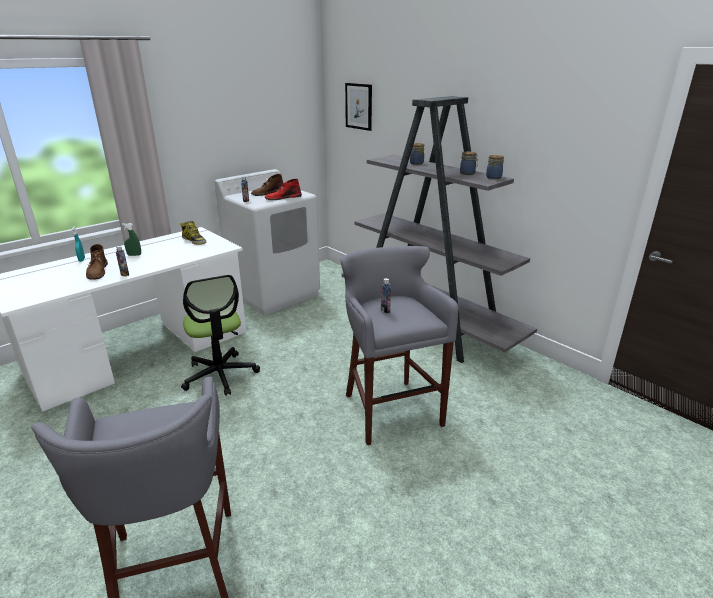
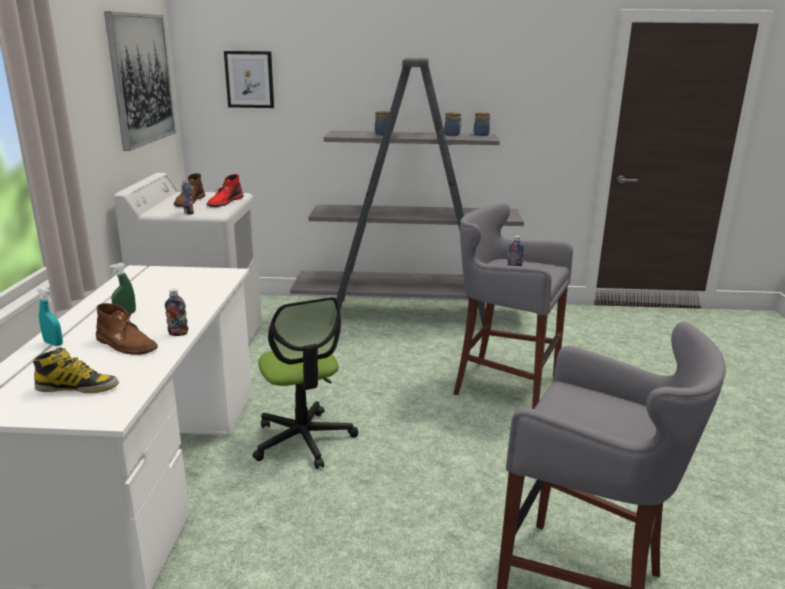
camera: 45 degrees left, 5 degrees down
(194, 241) = (166, 279): boot -> boot (78, 387)
(220, 375) = (303, 440): office chair -> office chair turned 45 degrees clockwise
(270, 103) = (141, 79): none -> picture

